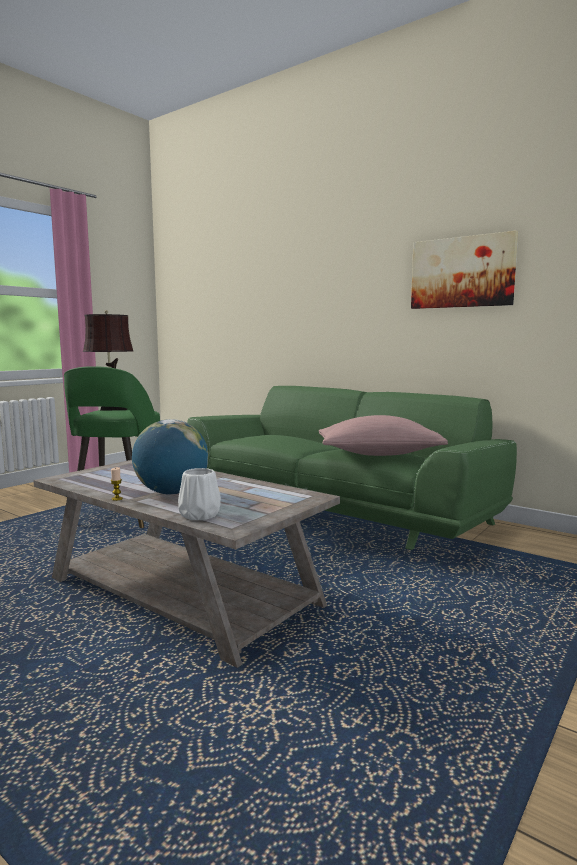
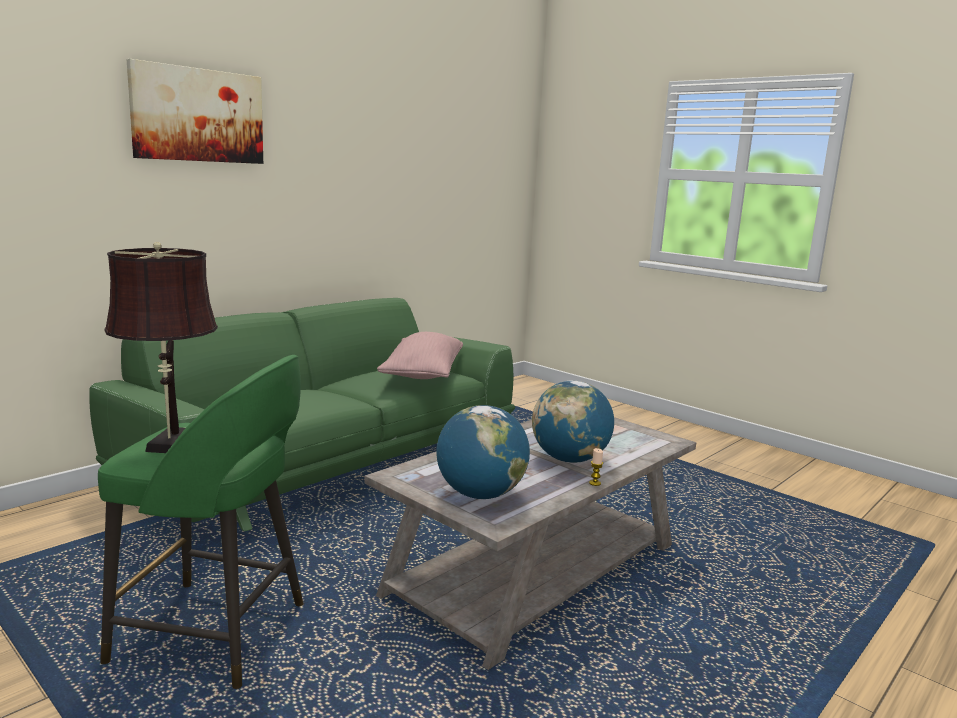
camera: 85 degrees left, 5 degrees up
(105, 475) = (480, 494): none -> globe
(199, 515) = (643, 450): white vase -> none
(462, 272) = (352, 166): picture -> picture (198, 115)

